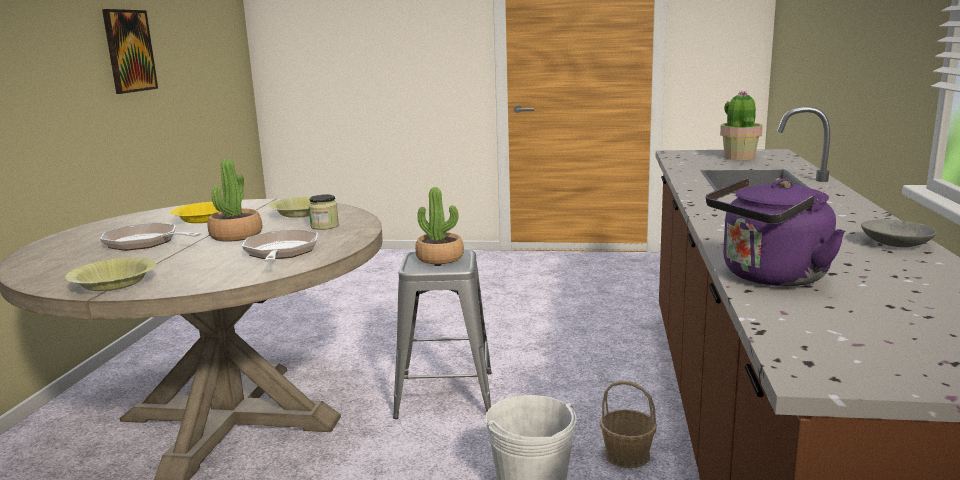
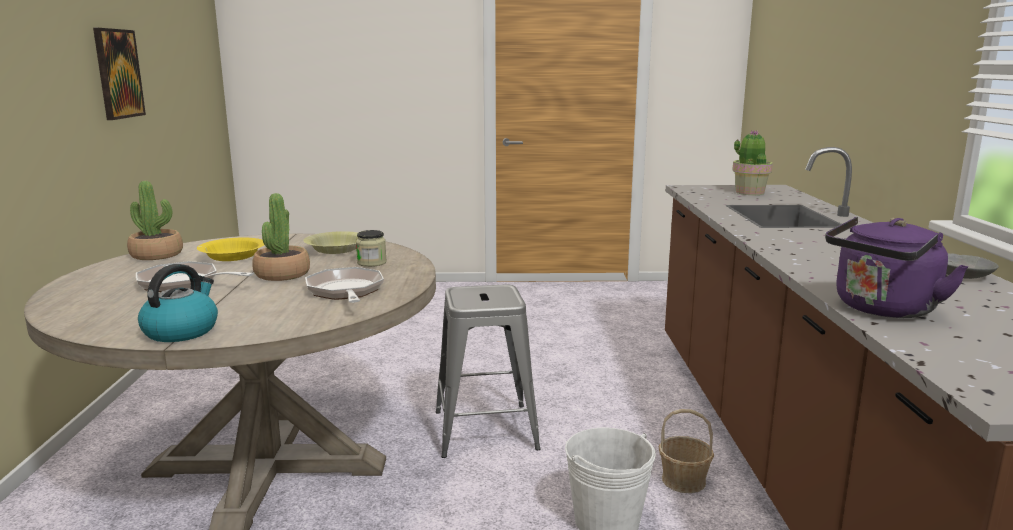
camera: 10 degrees left, 0 degrees up
(113, 284) = (181, 331): yellow bowl -> kettle
(440, 258) = (485, 293): potted plant -> potted plant (157, 255)

